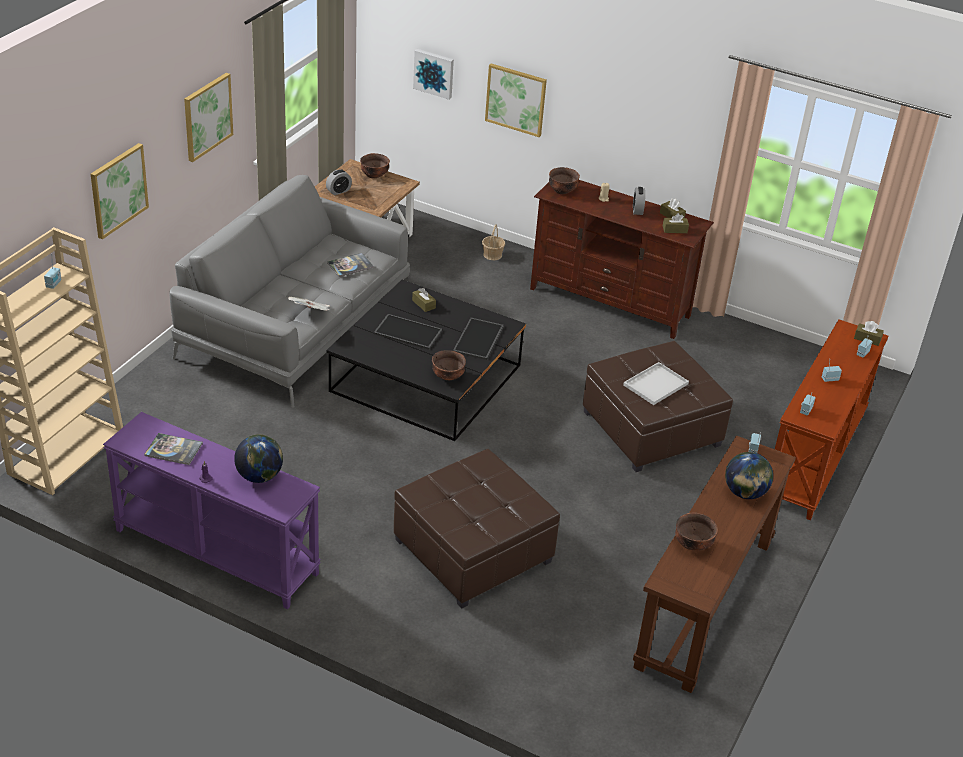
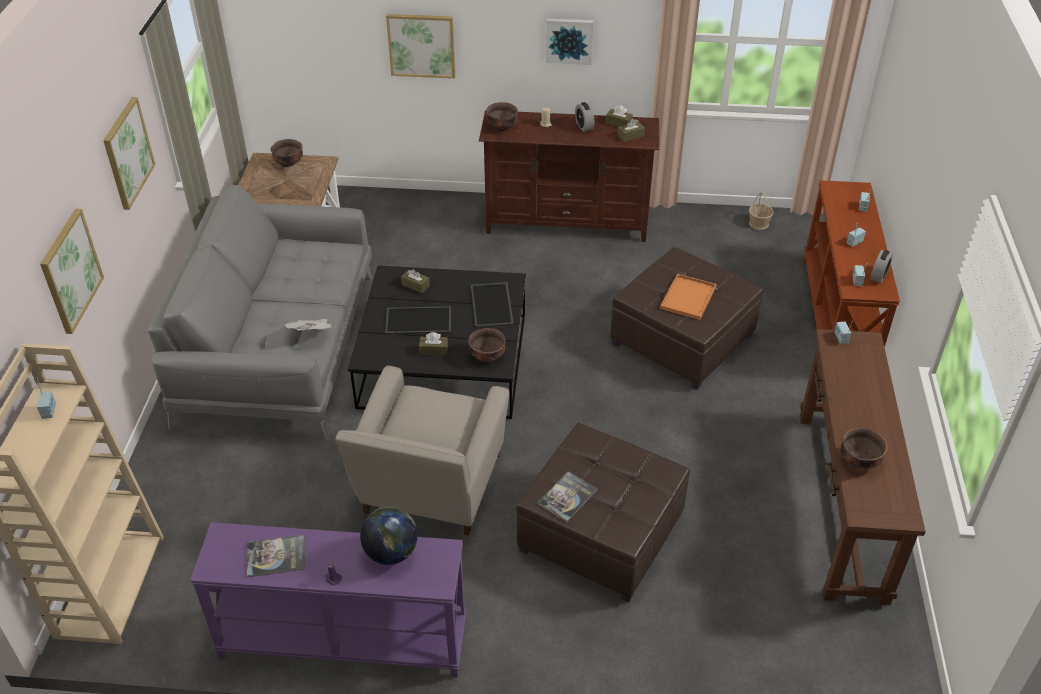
camera: 20 degrees left, 5 degrees up
(338, 191) = (262, 190): alarm clock -> alarm clock (879, 276)
(350, 265) = (321, 268): book -> book (567, 497)
(352, 470) = (430, 489): none -> beige armchair
(434, 73) = (323, 39): picture -> picture (569, 40)
(492, 255) = (430, 209): basket -> basket (759, 223)
(655, 385) = (688, 298): white tray -> orange tray
(744, 493) = (865, 387): globe -> none
(867, 339) = (856, 191): brown tissue box -> brown tissue box (433, 350)

